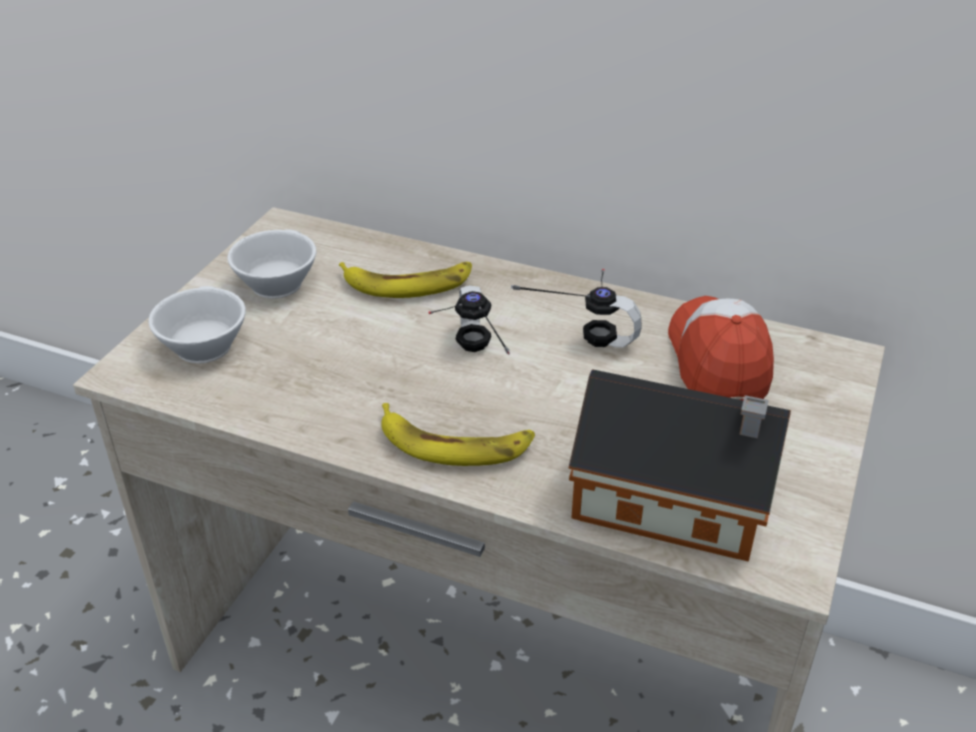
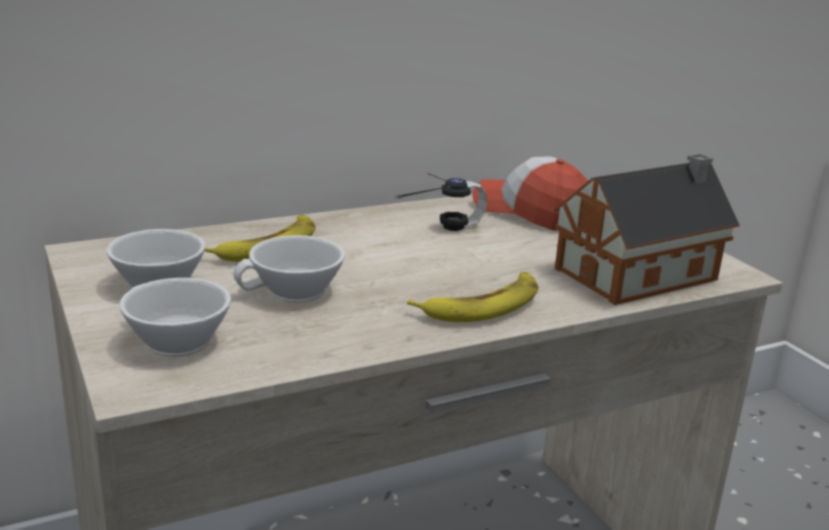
camera: 50 degrees left, 15 degrees down
(345, 344) = (295, 292): none -> white cup
(465, 360) = (397, 267): headphones -> none

